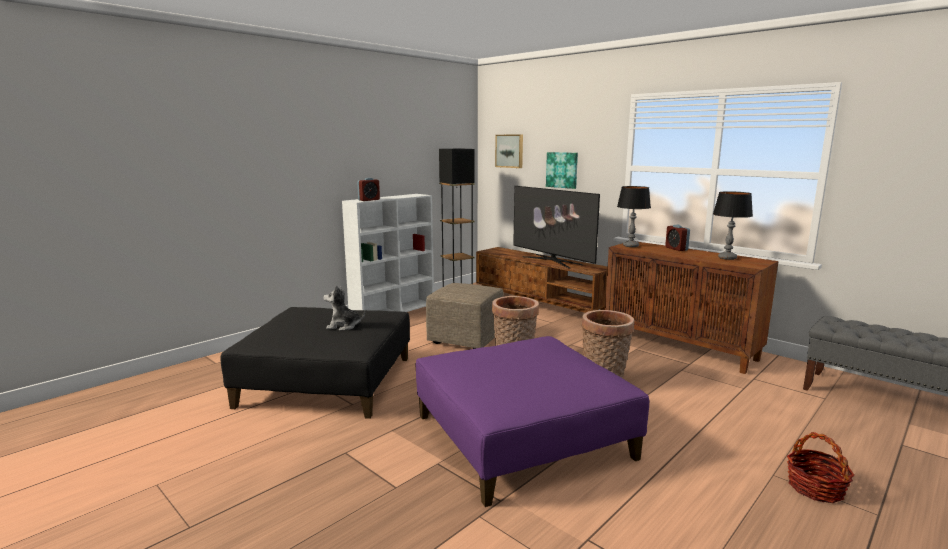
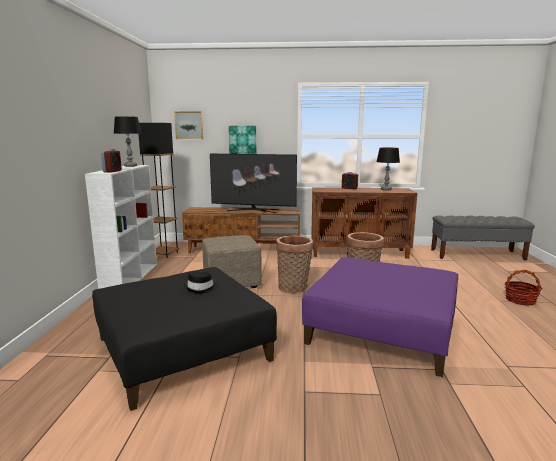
camera: 40 degrees left, 0 degrees up
(343, 326) = (201, 288): plush toy -> black hat
(631, 246) = (323, 190): table lamp -> table lamp (130, 166)

